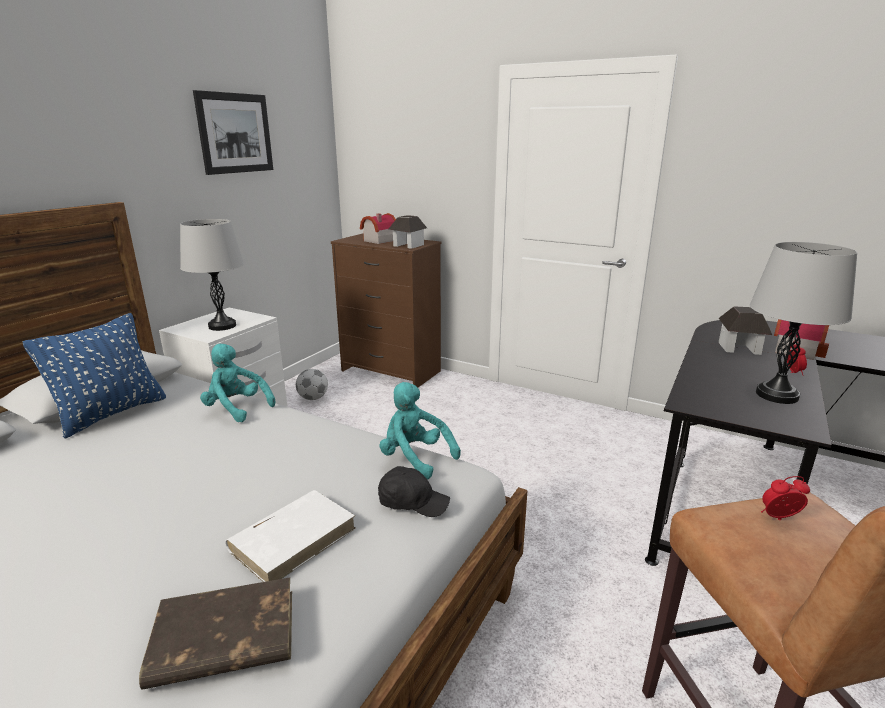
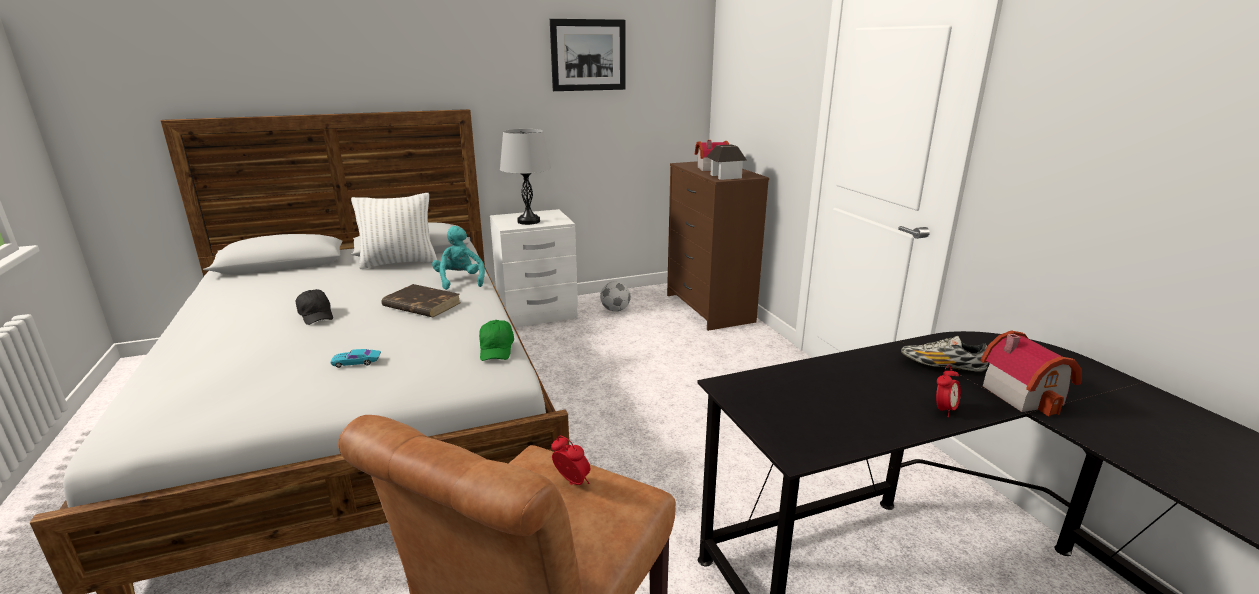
camera: 40 degrees right, 0 degrees up
(111, 413) = (399, 263): blue pillow -> white pillow
(223, 638) = (252, 387): brown book -> brown book (421, 305)
(294, 538) = (356, 362): white book -> turquoise toy car
(412, 502) = (443, 373): black cap -> black cap (316, 315)
(415, 458) = (496, 350): turquoise plush toy -> green cap
(739, 348) = (941, 366): toy house -> shoe
(776, 395) = (853, 418): grey table lamp -> none

